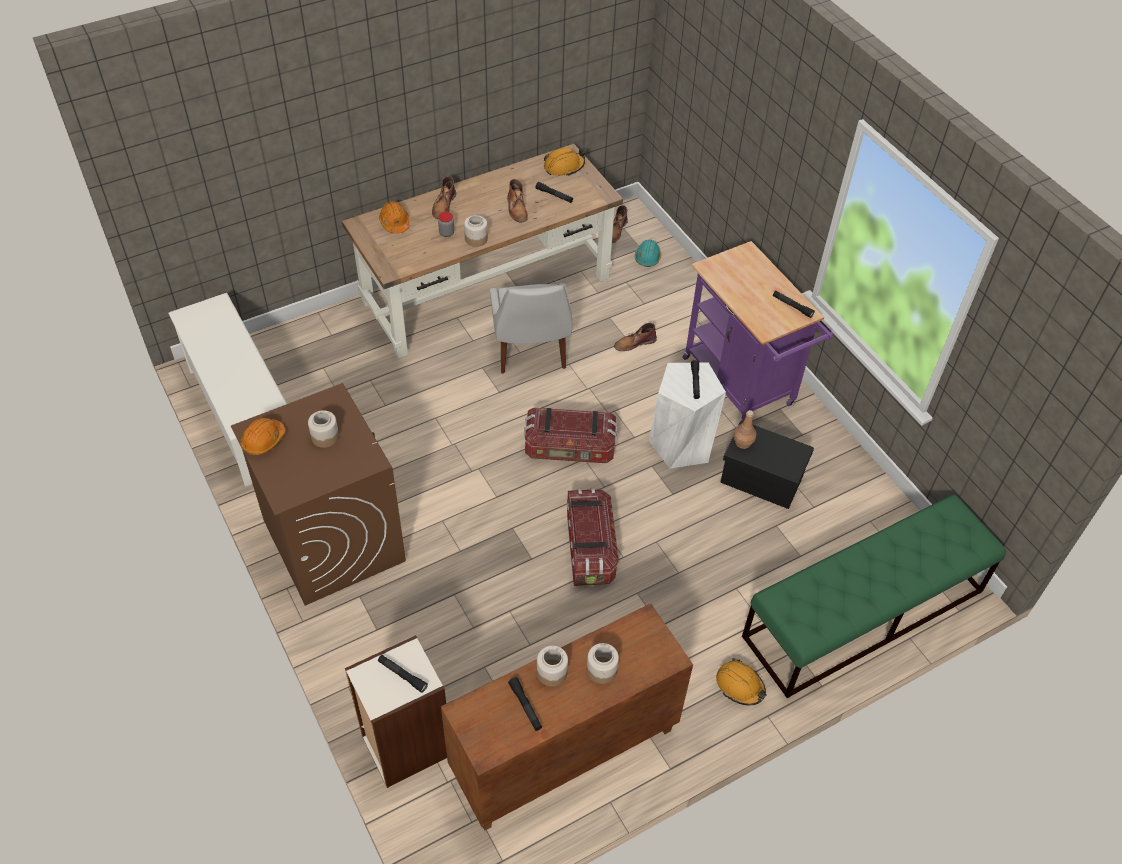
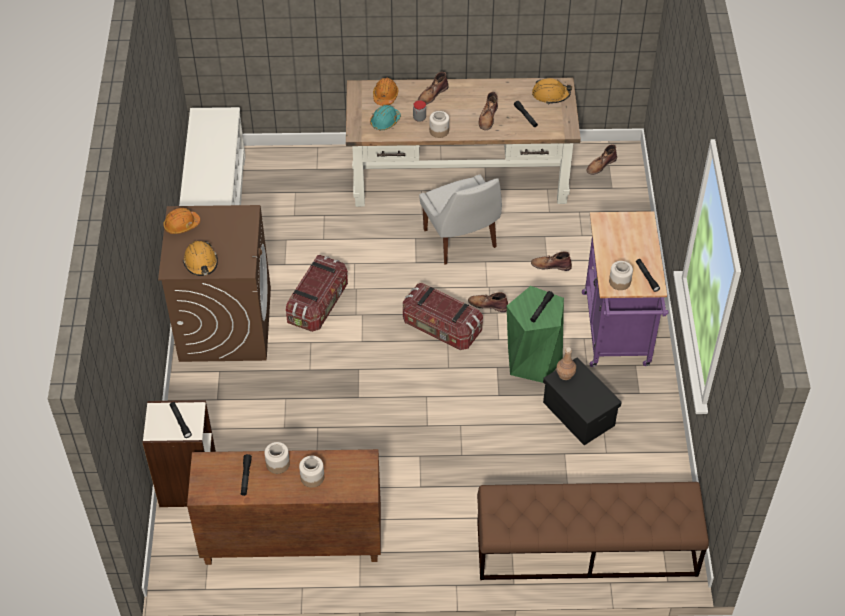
camera: 30 degrees right, 0 degrees up
(325, 436) = (223, 239): jar -> jar (619, 281)
(530, 352) = (461, 240): white chair -> white chair turned 45 degrees counterclockwise
(589, 548) = (406, 408): storage box -> storage box (318, 304)
(600, 406) = (488, 304): none -> brown boot
(647, 257) = (612, 198): turquoise hard hat -> turquoise hard hat (385, 122)
(681, 444) = (532, 360): white stool -> green stool
(740, 685) = (451, 555): orange hard hat -> orange hard hat (201, 262)
(863, 614) = (585, 548): green bench -> brown bench

